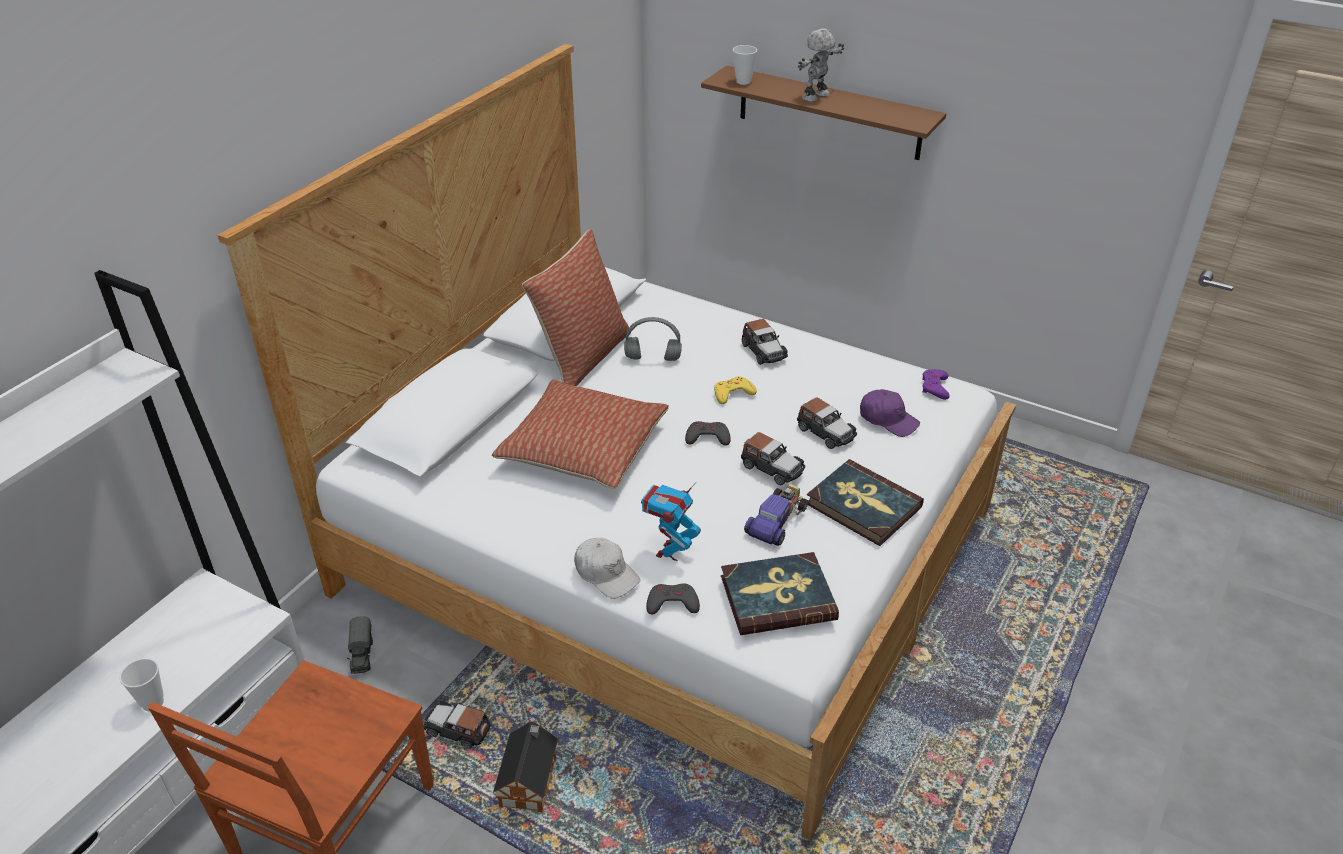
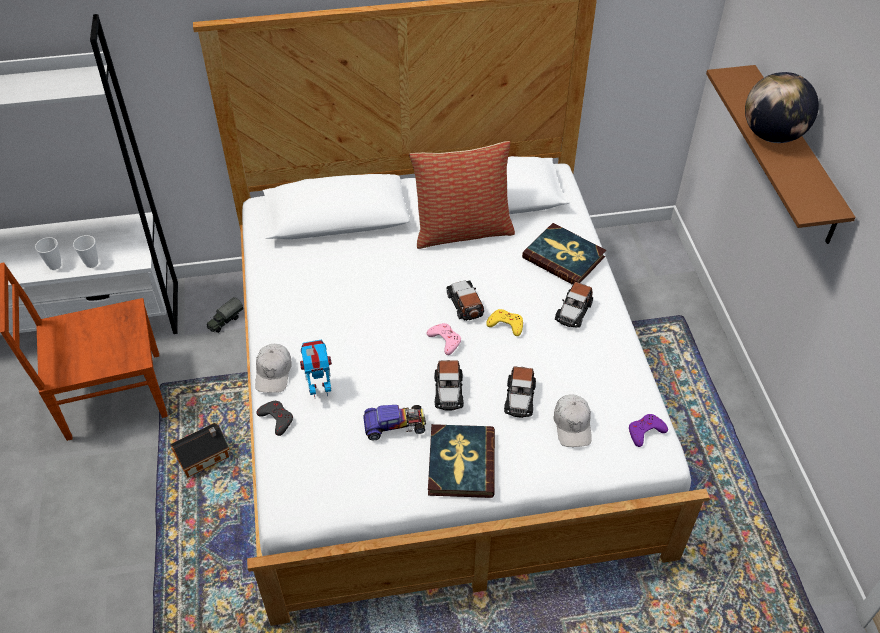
camera: 50 degrees right, 10 degrees up
(458, 729) = (211, 400): toy car -> toy car (465, 304)
(583, 449) = (373, 290): pillow -> none
(652, 358) = (498, 262): grey headphones -> none
(707, 437) = (445, 340): grey game controller -> pink game controller
(743, 81) = (740, 87): cup -> cup (92, 263)
(777, 597) = (323, 467): book -> book (564, 257)
(816, 97) = (772, 135): toy robot -> globe
(888, 419) = (572, 425): purple cap -> white cap

